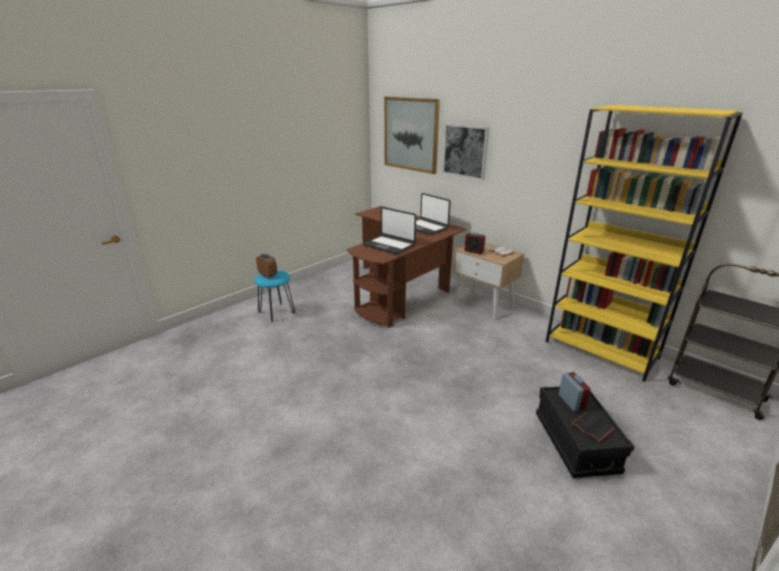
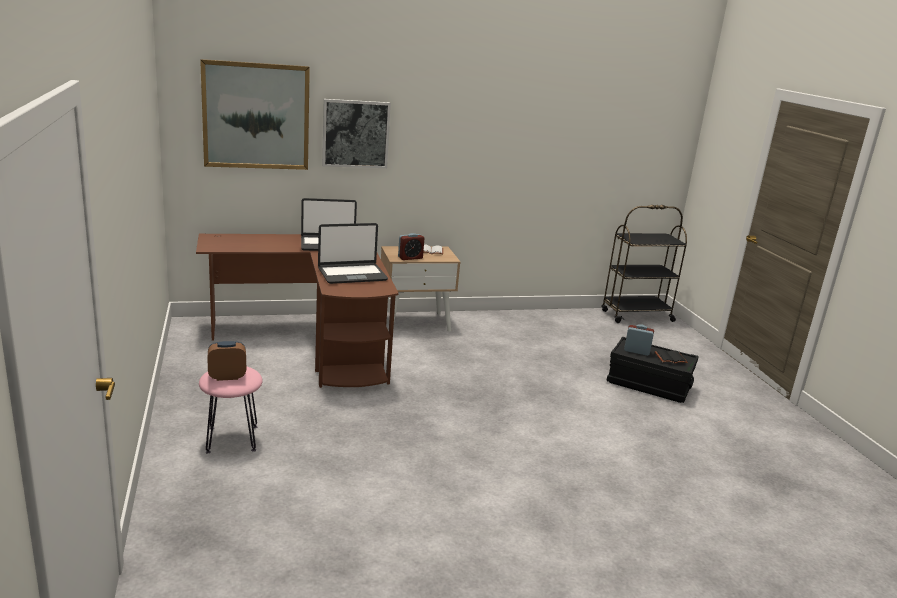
camera: 60 degrees left, 5 degrees down
(276, 312) = (232, 439): turquoise stool -> pink stool
(601, 350) = (552, 319): yellow bookcase -> none

